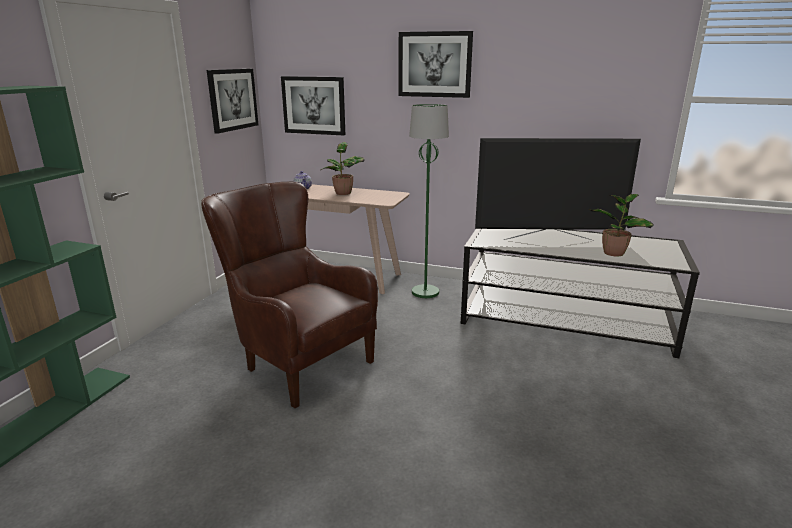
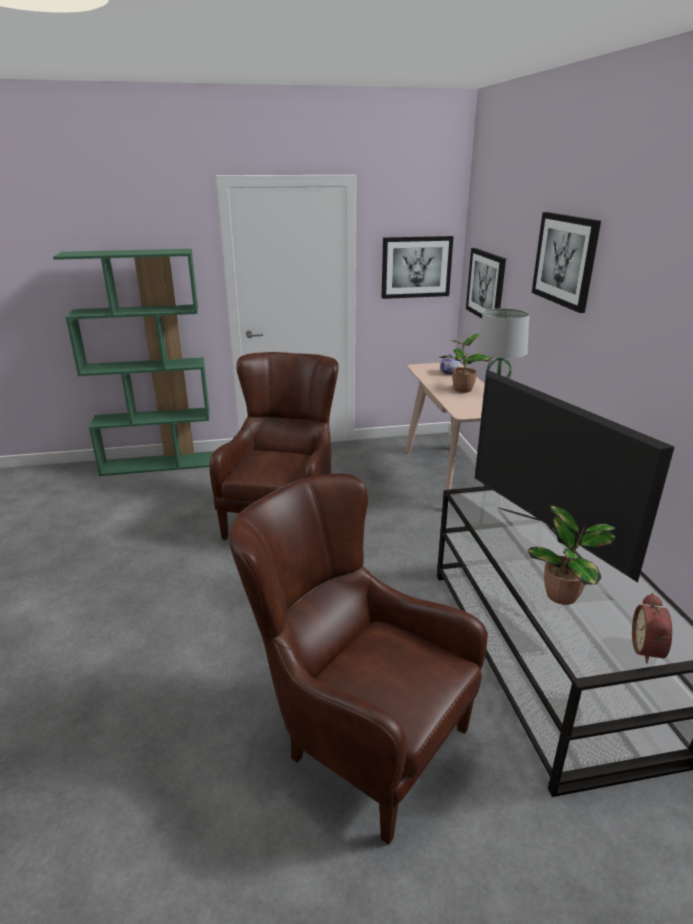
camera: 60 degrees right, 5 degrees up
(610, 409) = (356, 733): none -> brown armchair
(670, 250) = (649, 650): none -> alarm clock

